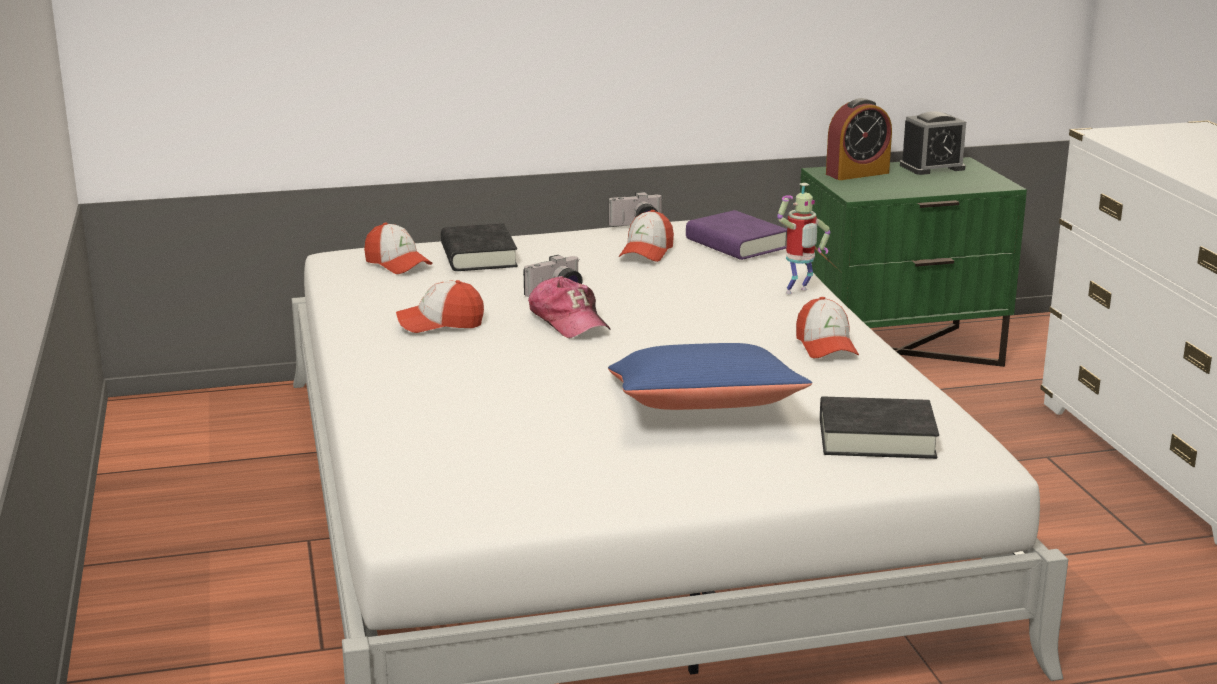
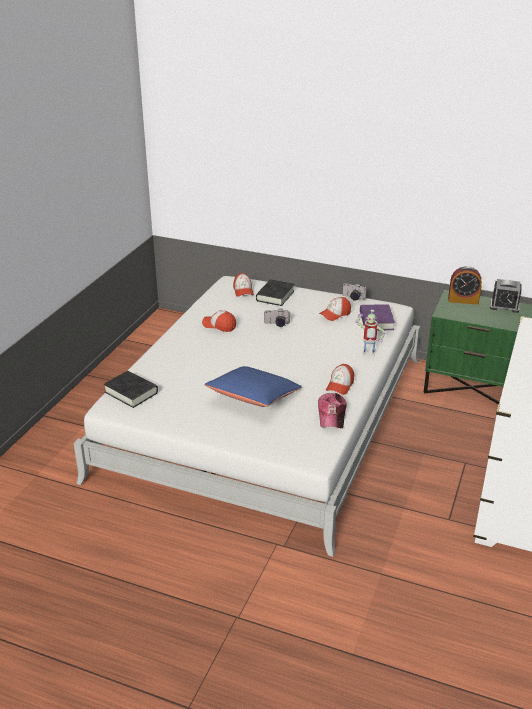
camera: 35 degrees right, 10 degrees up
(568, 321) = (261, 340): cap -> cap (332, 415)
(876, 437) = (294, 434): black book -> black book (131, 392)

